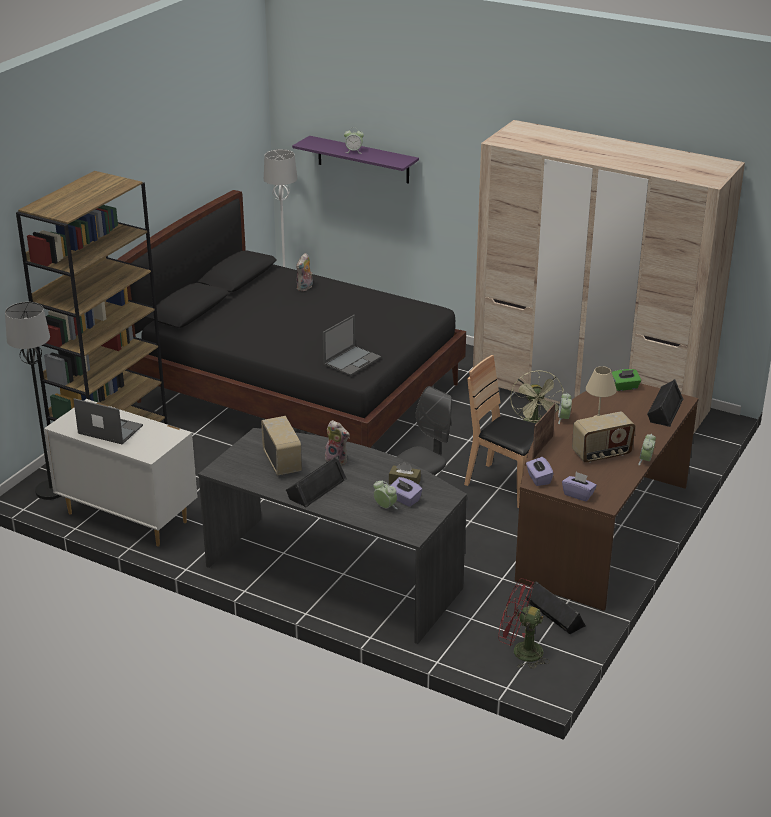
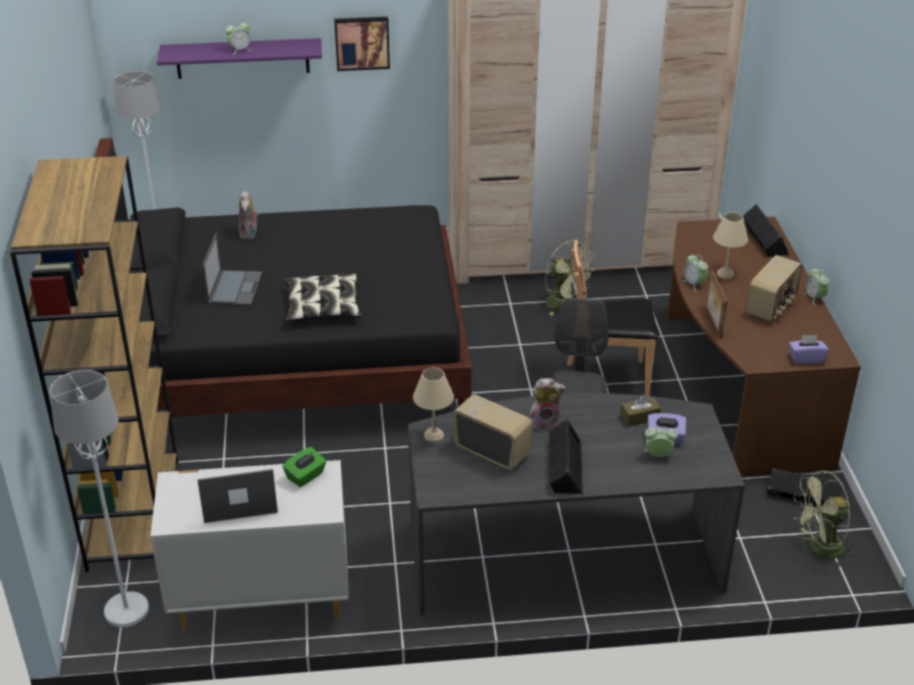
camera: 35 degrees left, 5 degrees up
(50, 490) = (126, 611): black floor lamp -> white floor lamp
(258, 440) = (433, 436): none -> beige table lamp
(293, 346) = (322, 307): none -> pillow
(352, 360) = (409, 300): laptop -> laptop (235, 287)
(448, 168) = (362, 42): none -> picture
(520, 651) = (820, 549): red fan -> green fan
(538, 479) = (752, 358): purple tissue box -> none
(625, 387) = (702, 229): green tissue box -> green tissue box (305, 476)

